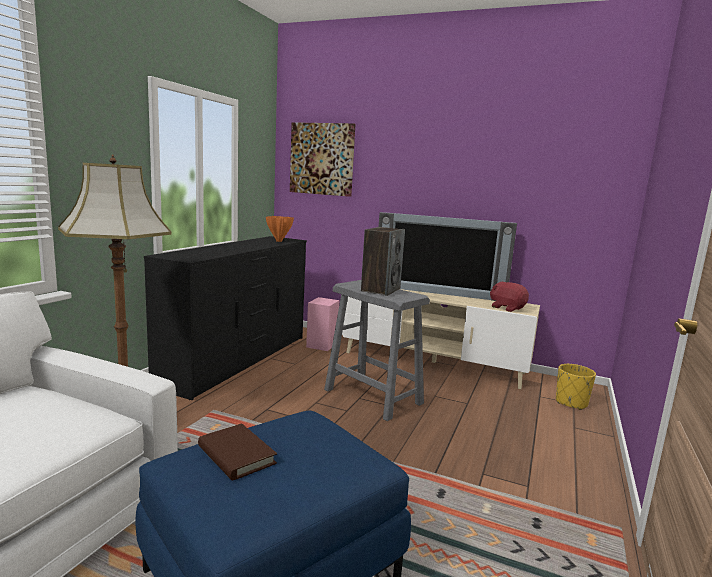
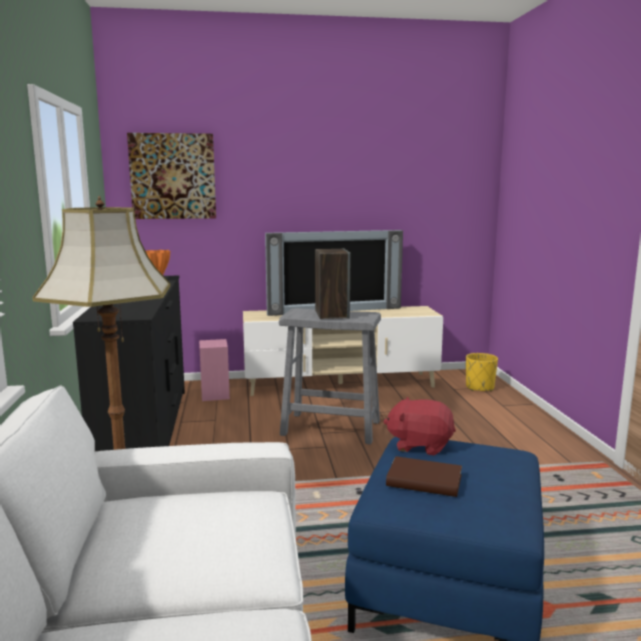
camera: 30 degrees left, 0 degrees up
(507, 308) = (410, 313): red plush toy -> red plush toy (420, 445)

